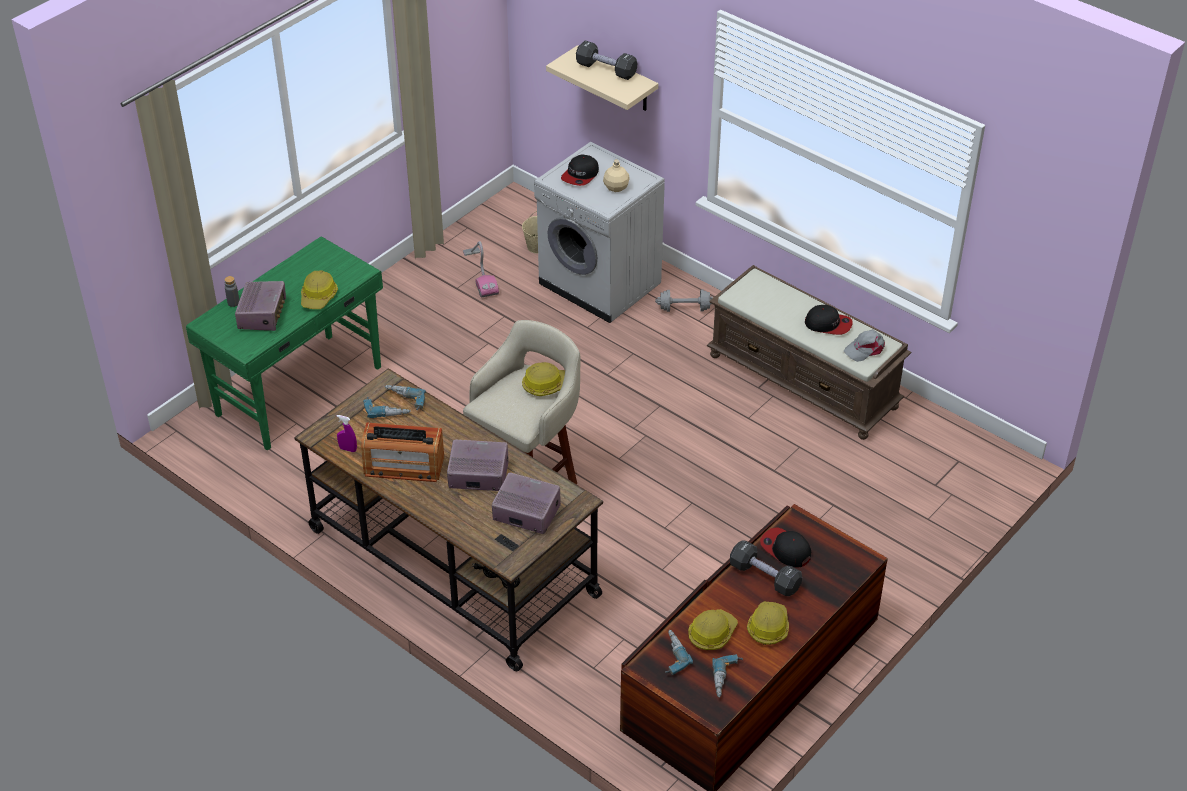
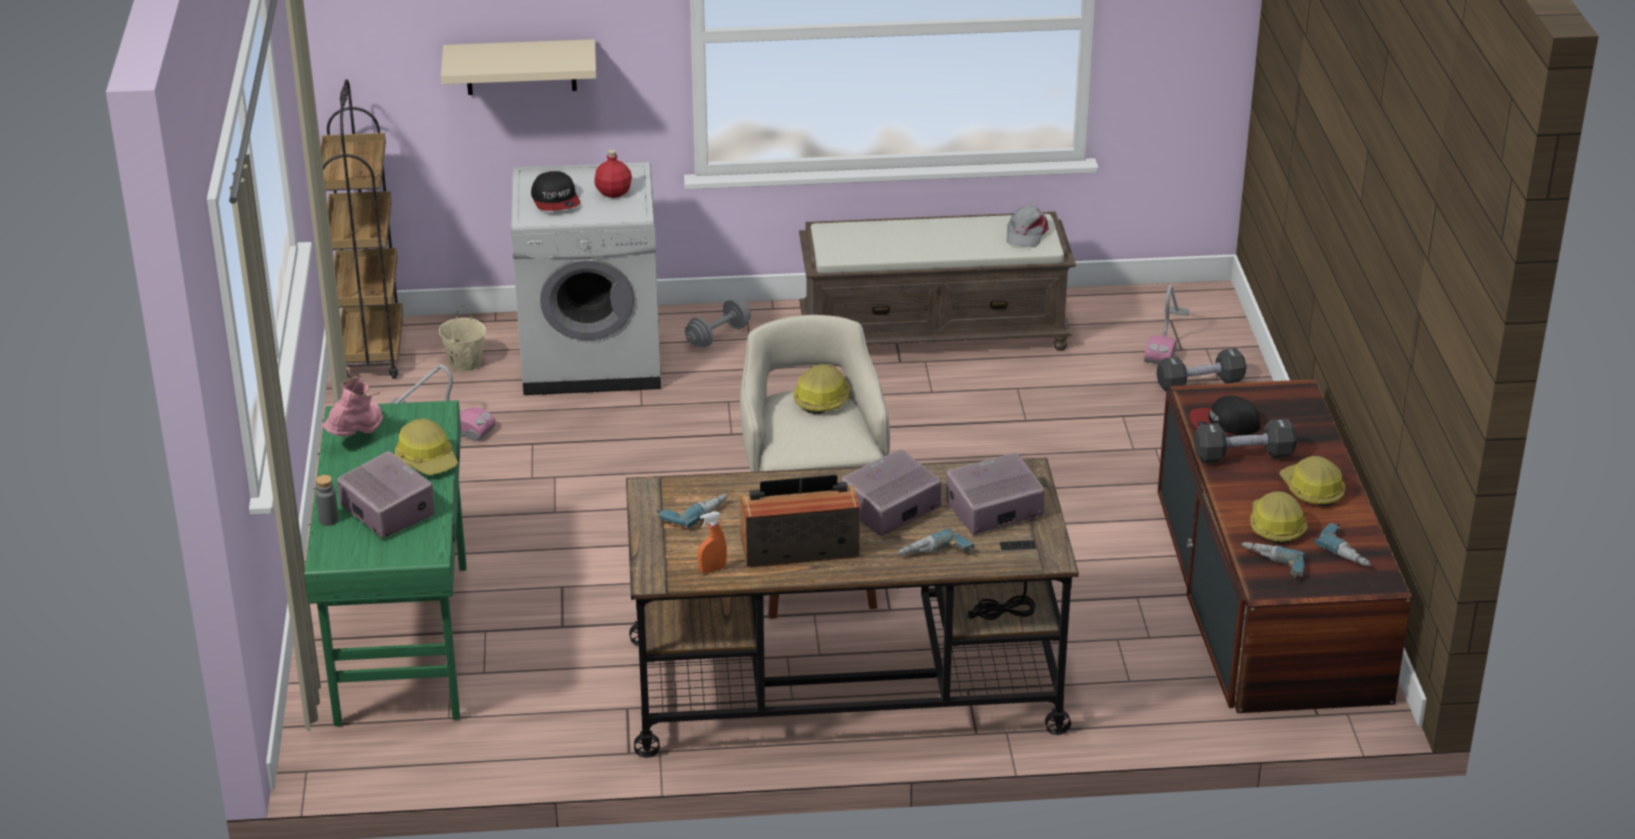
camera: 45 degrees left, 10 degrees down
(309, 262) = (357, 436): none -> pink boot
(348, 449) = (712, 569): purple spray bottle -> orange spray bottle
(403, 400) = (696, 494): power drill -> power drill (936, 556)
(404, 466) = (799, 548): radio -> radio turned 150 degrees counterclockwise
(502, 213) = (371, 353): none -> brown cart
(606, 70) = (517, 51): black dumbbell -> black dumbbell (1200, 383)
(616, 187) = (614, 192): beige bottle -> red bottle
(828, 324) = (960, 232): cap -> none
(938, 471) = (1167, 337): none -> vacuum cleaner

